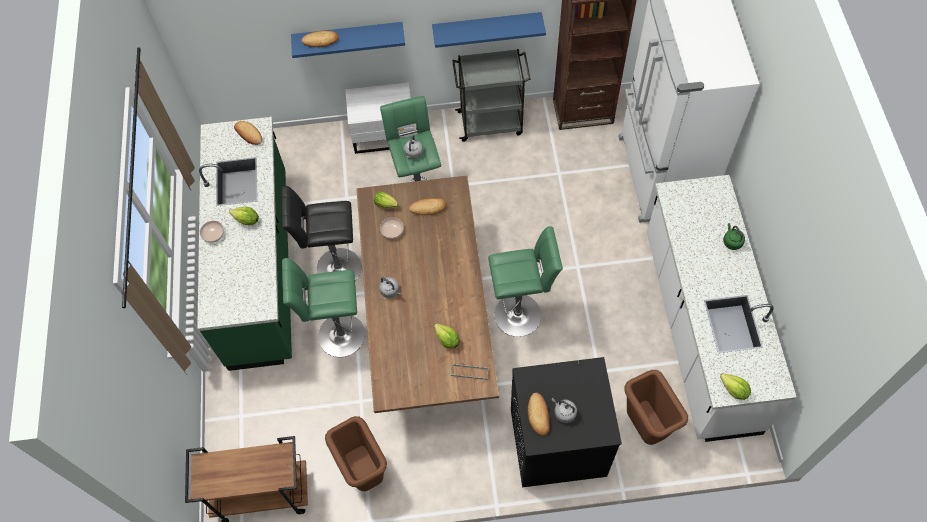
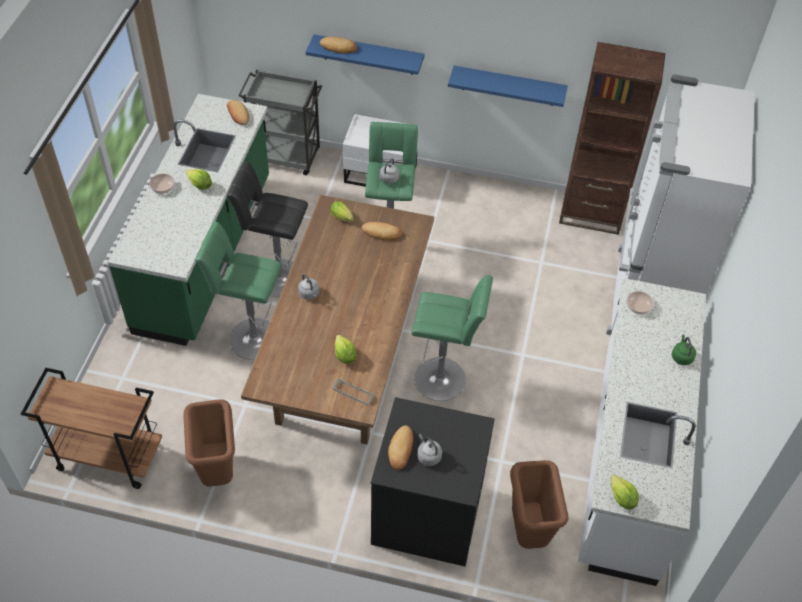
camera: 15 degrees right, 10 degrees down
(392, 230) = (336, 241): bowl -> bowl (638, 306)
(491, 123) = (492, 196): grey cart -> grey cart (286, 157)

